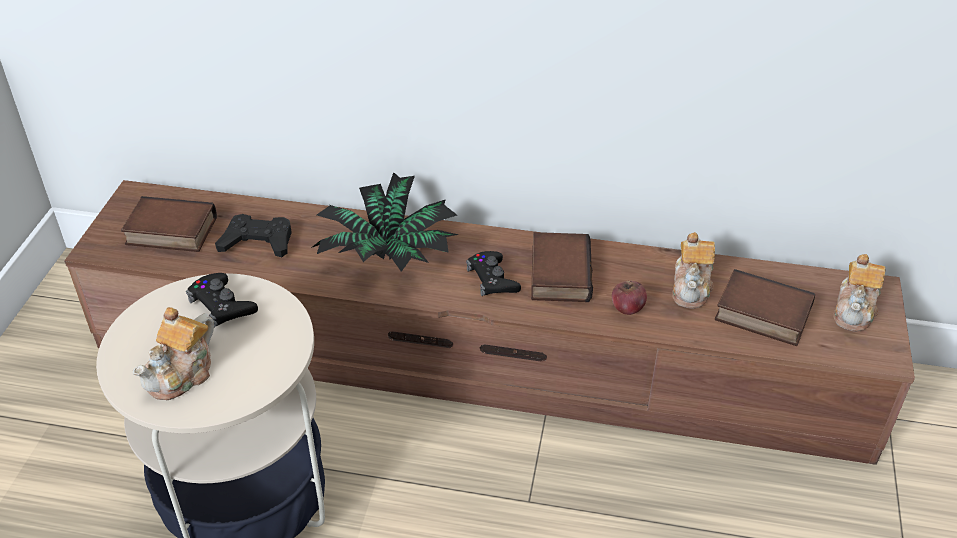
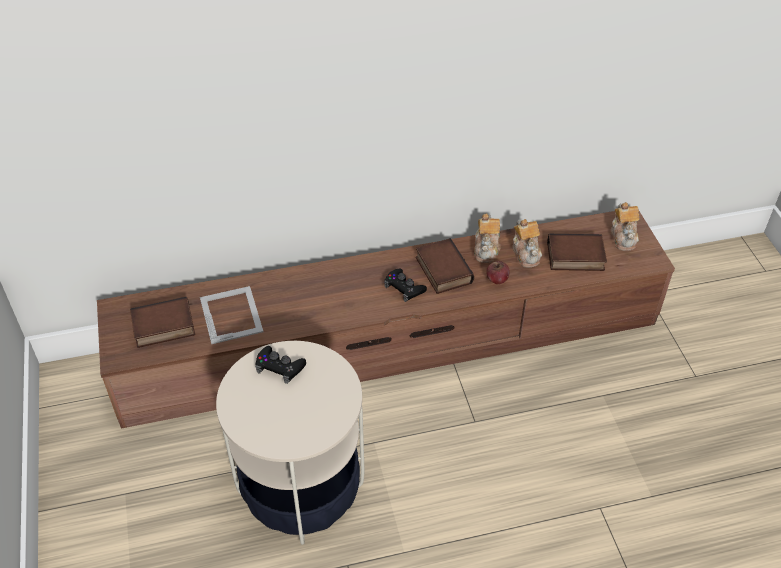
camera: 25 degrees left, 5 degrees up
(183, 374) = (289, 420): teapot -> teapot (486, 249)
(258, 242) = (231, 314): black game controller -> picture frame
(388, 256) = (327, 294): potted plant -> none

